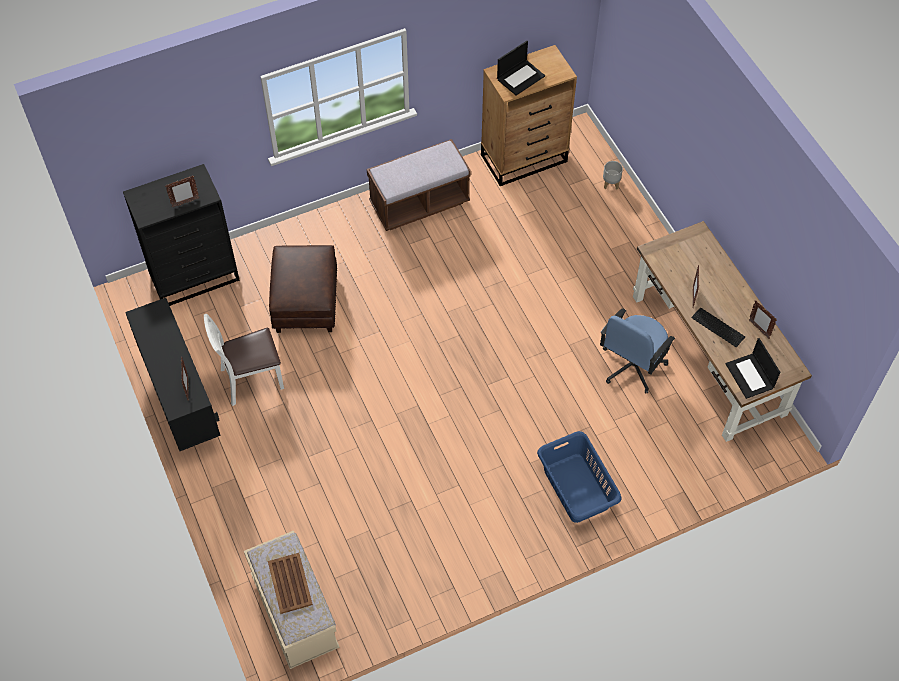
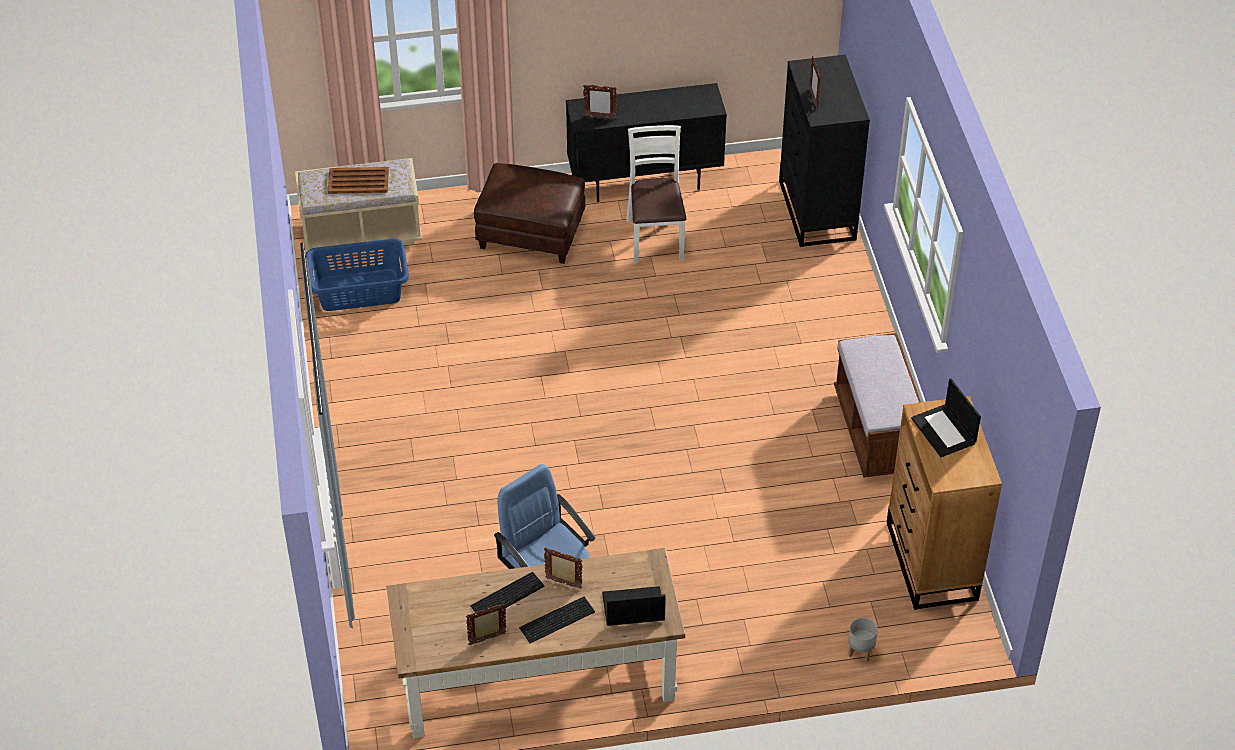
camera: 105 degrees right, 10 degrees down
(305, 302) = (750, 298): brown ottoman -> brown ottoman (532, 233)
(576, 488) = (402, 490): blue laundry basket -> blue laundry basket (359, 290)
(724, 294) = (555, 619): none -> keyboard
(750, 376) = (422, 607): laptop -> laptop (632, 608)

